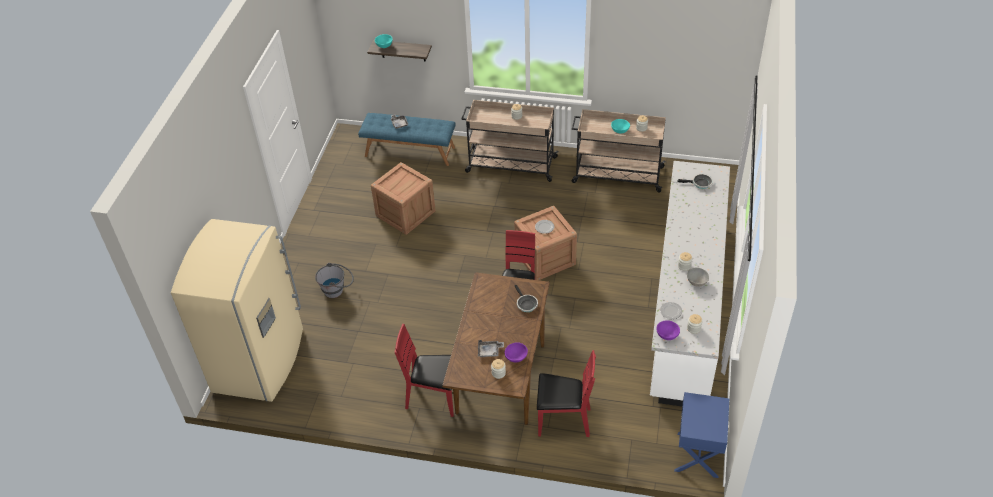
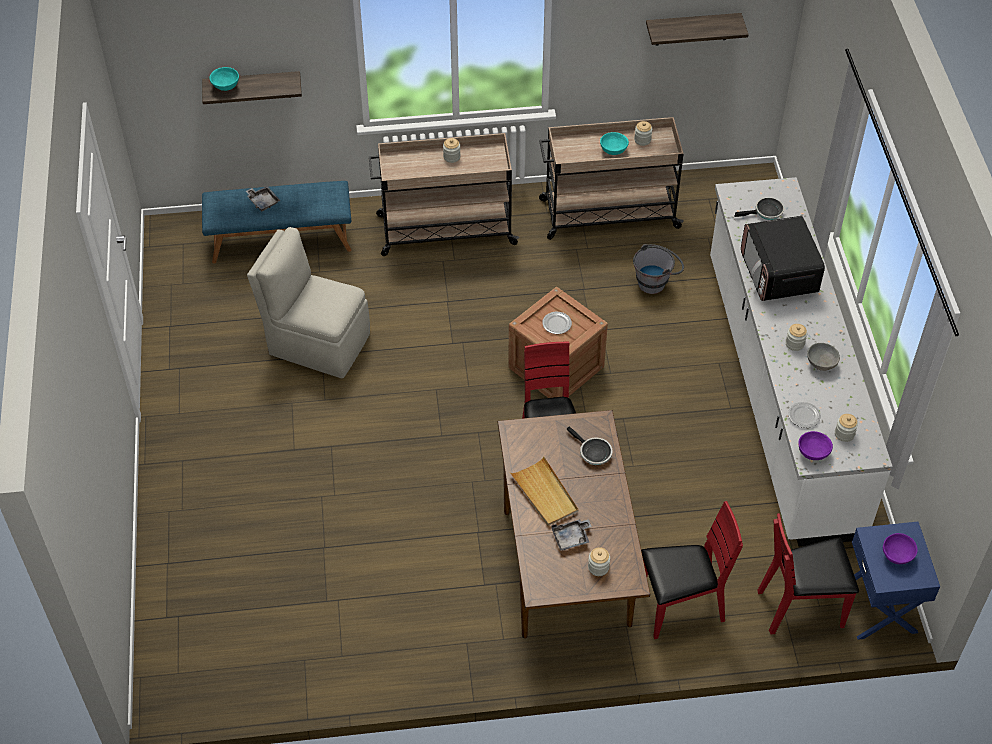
camera: 20 degrees left, 5 degrees up
(261, 361) = (192, 633): beige fridge -> none
(337, 290) = (263, 490): grey bucket -> grey bucket (656, 281)
(405, 213) = (317, 343): crate -> beige chair
(433, 398) = (481, 622): red chair -> red chair (801, 607)
(484, 321) = (544, 493): none -> beige tray
(516, 358) = (614, 538): purple bowl -> purple bowl (897, 556)
(683, 59) = (692, 29): none -> shelf
(692, 222) = (778, 274): none -> microwave

